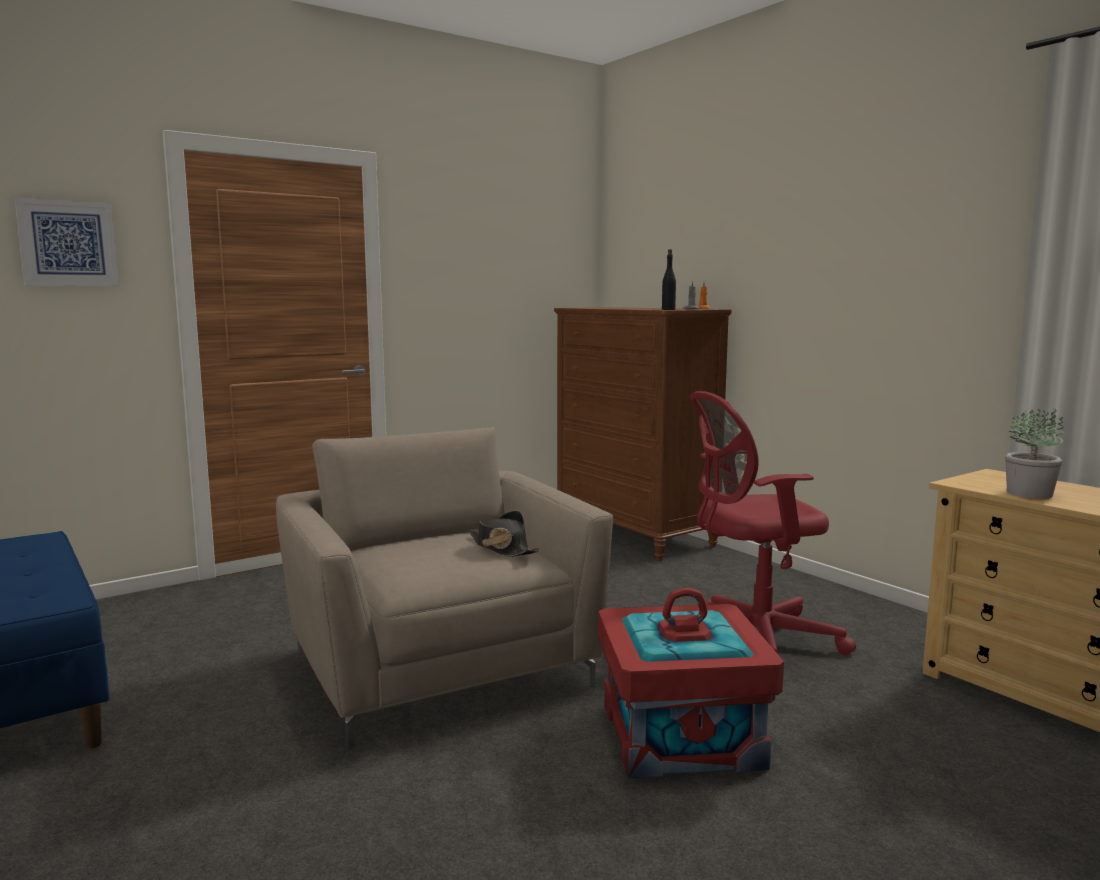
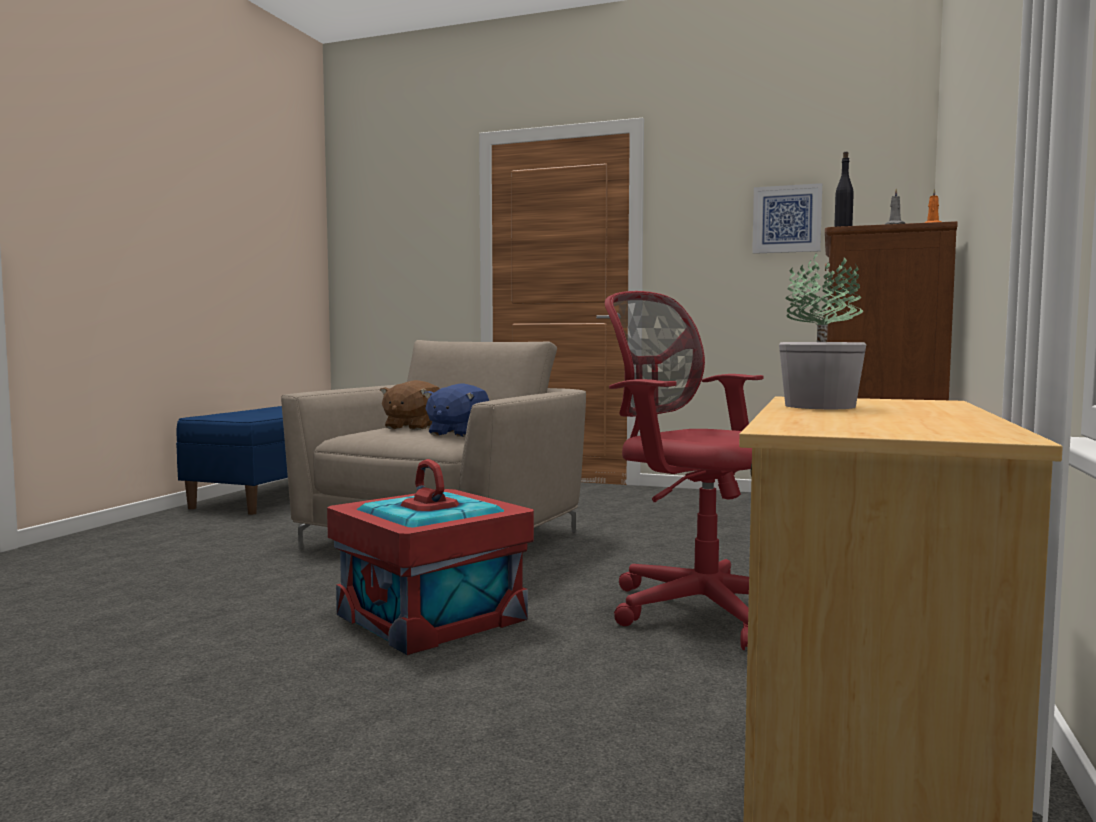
camera: 55 degrees right, 5 degrees down
(68, 243) = (419, 221): picture -> picture (787, 219)
(420, 552) = (412, 427): none -> brown plush toy
(502, 548) = (458, 433): black hat -> blue plush toy

